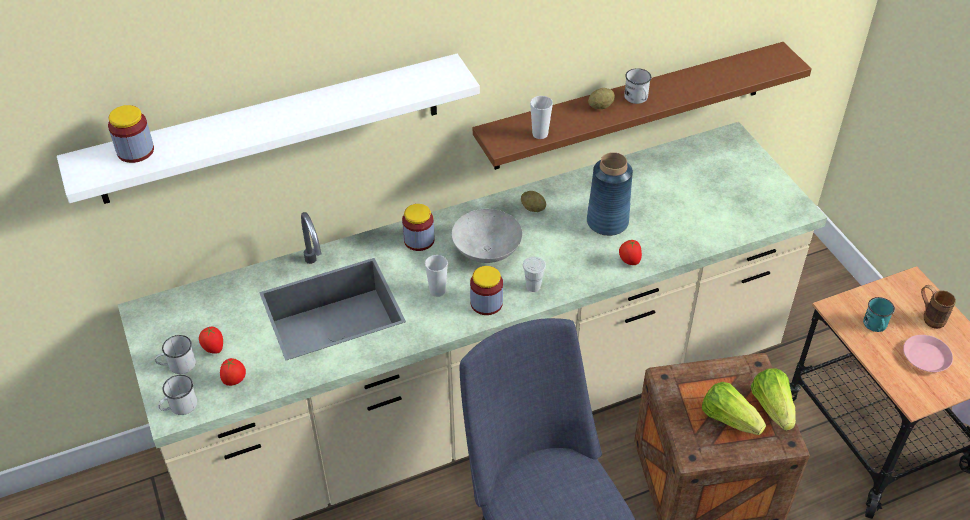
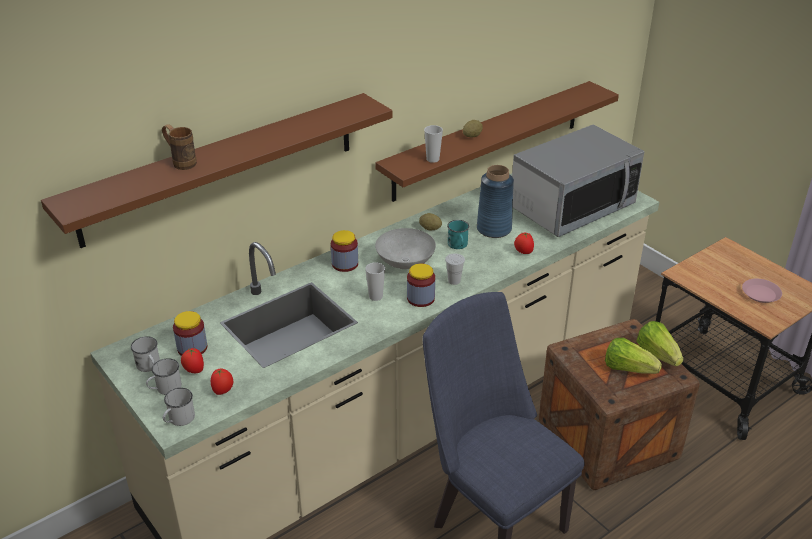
camera: 15 degrees left, 10 degrees down
(135, 151) = (114, 187): jar -> jar (192, 348)
(271, 129) = (221, 168): white shelf -> brown shelf
(637, 99) = (498, 128): white mug -> white mug (149, 366)
(714, 206) = (572, 207): none -> microwave
(875, 326) = (715, 280): turquoise mug -> turquoise mug (458, 245)
(929, 317) = (750, 267): brown mug -> brown mug (181, 162)

